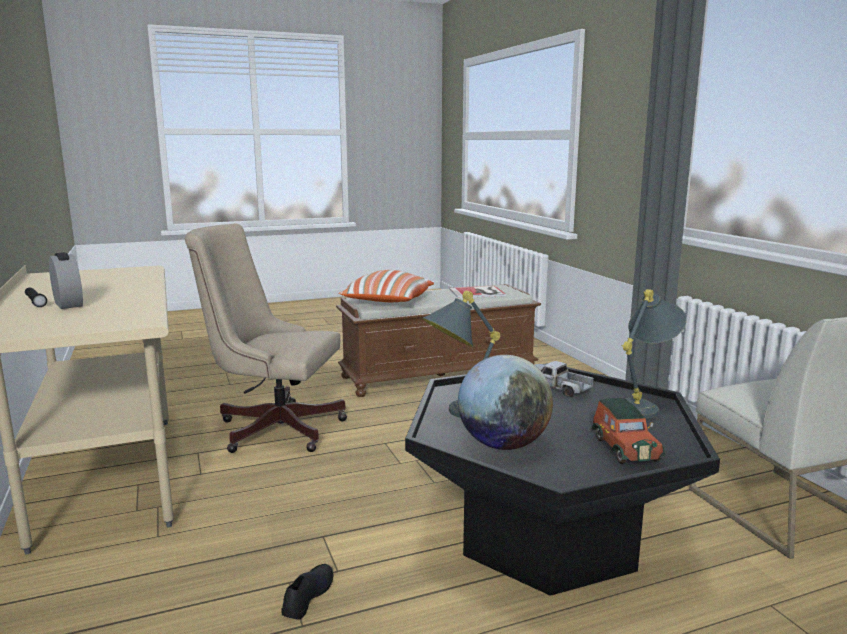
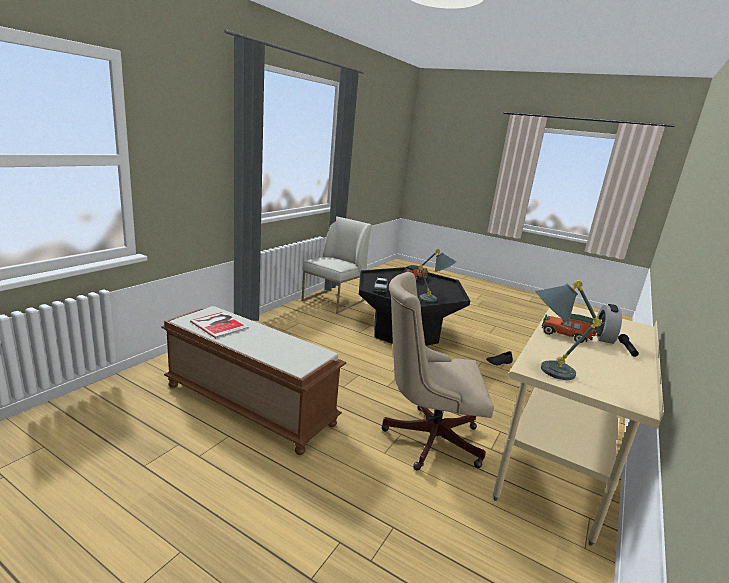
camera: 130 degrees left, 5 degrees up
(121, 293) = (566, 335): none -> toy car
(273, 427) = (426, 437): beige office chair -> beige office chair turned 120 degrees clockwise
(388, 302) = (297, 351): pillow -> none
(503, 444) = (442, 291): globe -> none
(644, 406) = (376, 276): grey table lamp -> grey table lamp (544, 369)

